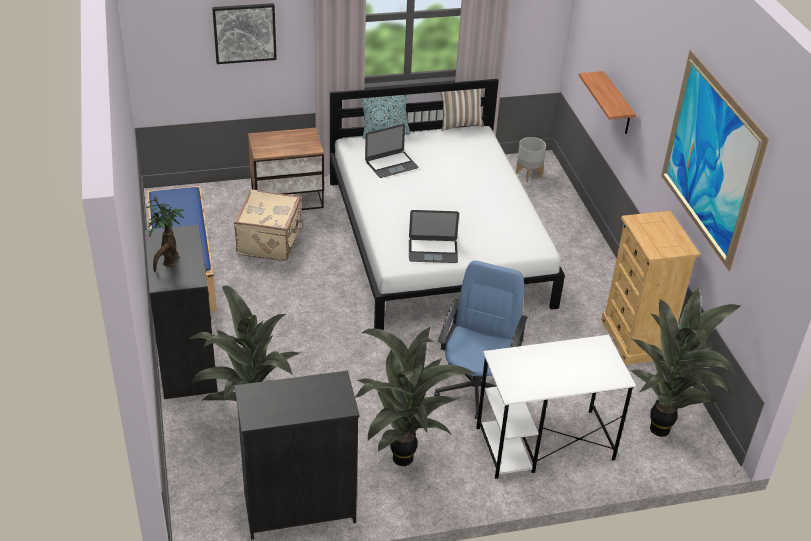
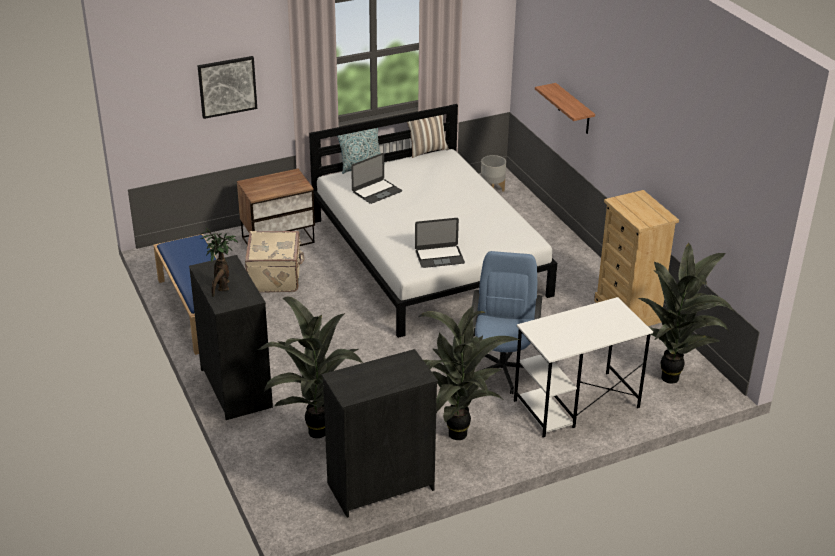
camera: 10 degrees left, 5 degrees down
(710, 159) = (676, 135): picture -> none

